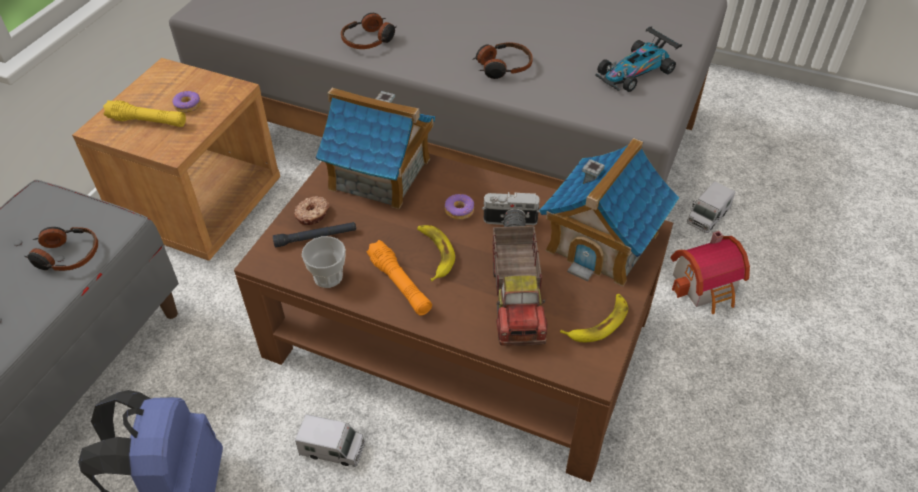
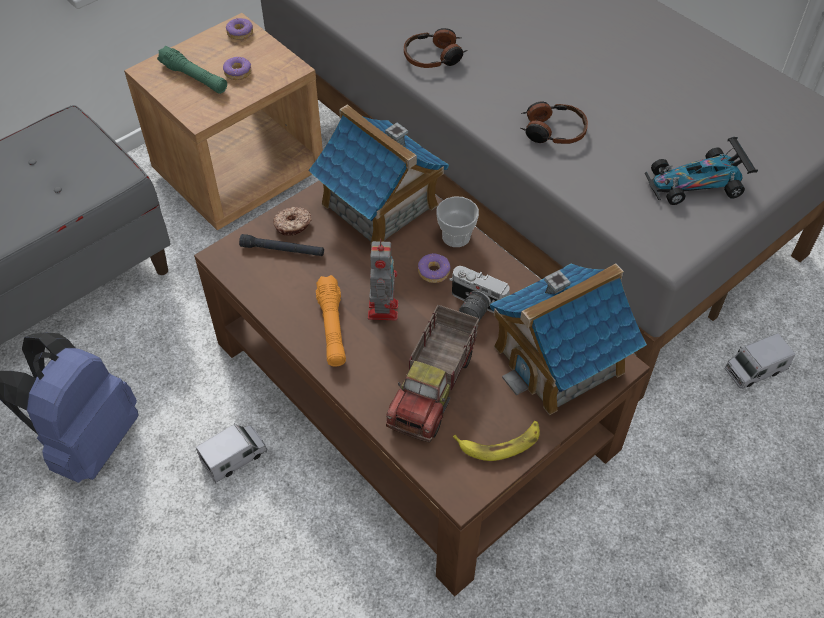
camera: 25 degrees right, 5 degrees up
(66, 256) = (62, 189): headphones -> none
(148, 121) = (194, 78): yellow flashlight -> green flashlight
(170, 74) = (240, 33): none -> donut
(328, 277) = (271, 294): cup -> cup (456, 237)
(332, 449) = (234, 457): toy truck -> toy truck turned 75 degrees counterclockwise
(434, 254) = (383, 308): banana -> toy robot
(707, 287) = (703, 448): toy house -> none

